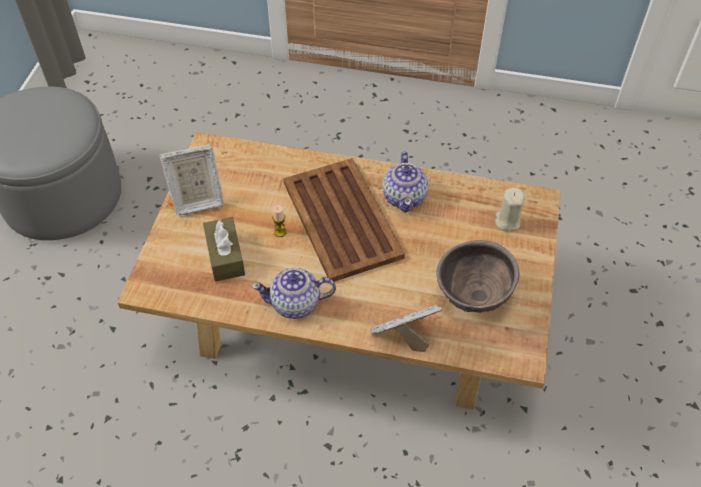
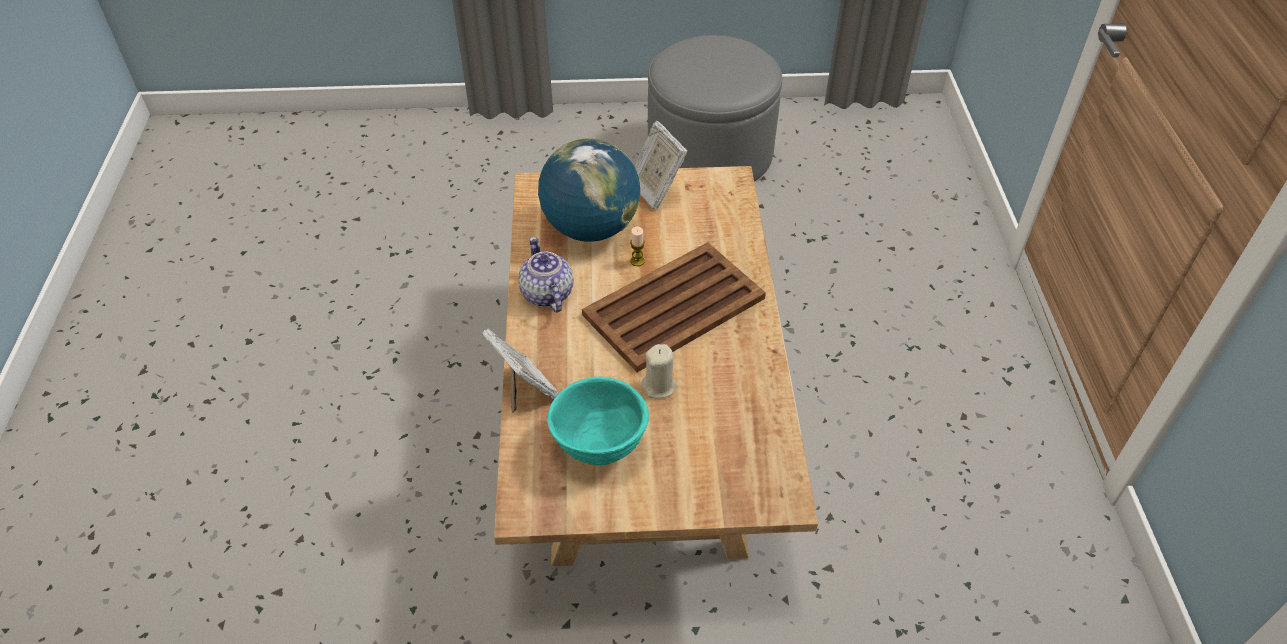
camera: 75 degrees right, 5 degrees down
(225, 256) = (591, 228): brown tissue box -> globe
(405, 197) = (731, 356): teapot -> none
(472, 297) = (599, 447): brown bowl -> turquoise bowl
(507, 221) = (733, 467): beige candle -> beige candle (659, 386)

